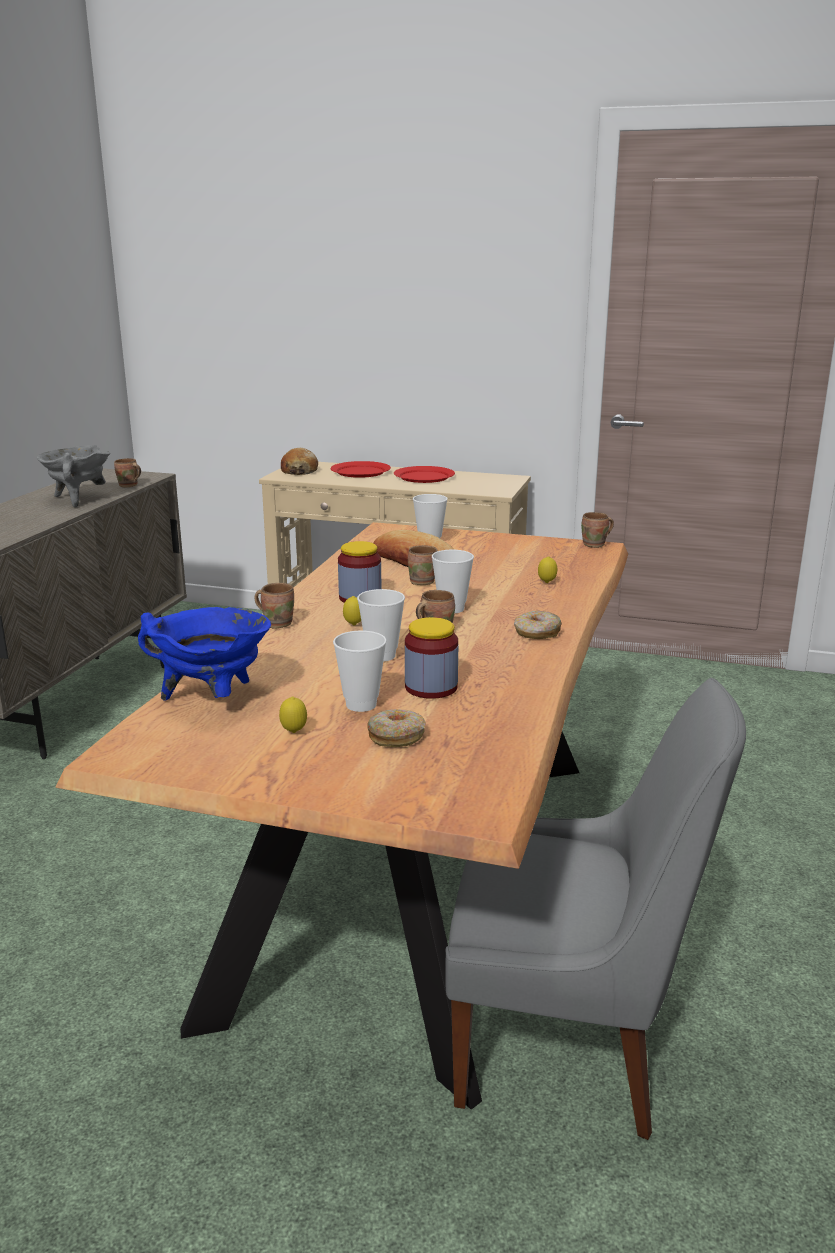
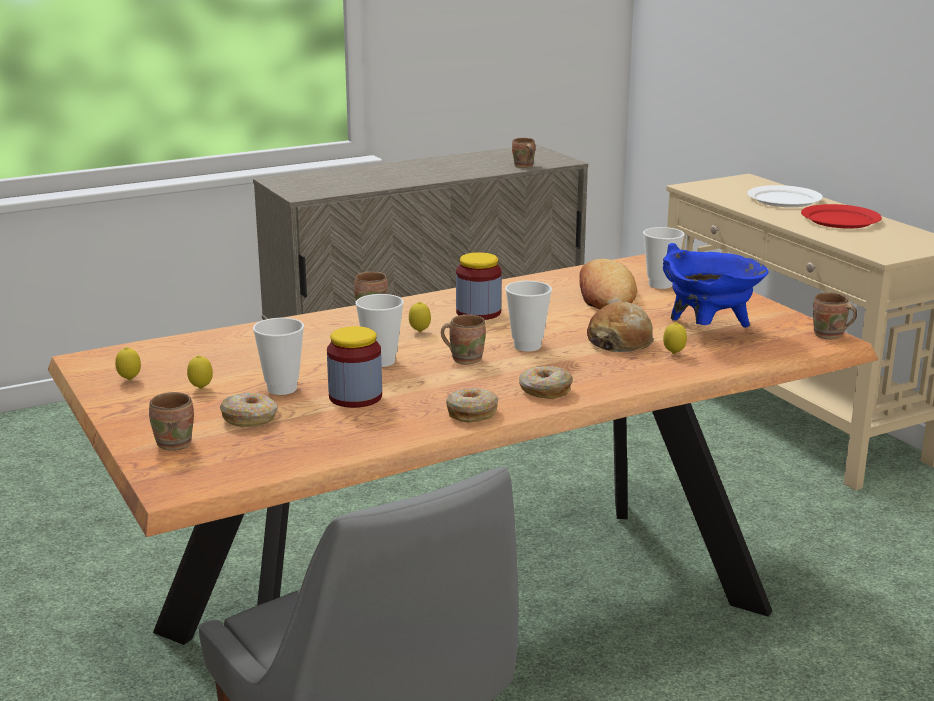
camera: 45 degrees right, 0 degrees up
(78, 499) = (458, 170): grey cooking pot -> none
(208, 753) = (129, 380): none -> lemon
(213, 699) = (210, 348): blue cooking pot -> blue cooking pot (708, 330)
(299, 471) = (723, 185): bread -> bread (620, 341)
(361, 472) = (784, 199): red plate -> white plate
(422, 581) = (564, 316): brown mug -> brown mug (177, 443)
(533, 665) = (471, 413): none -> donut

